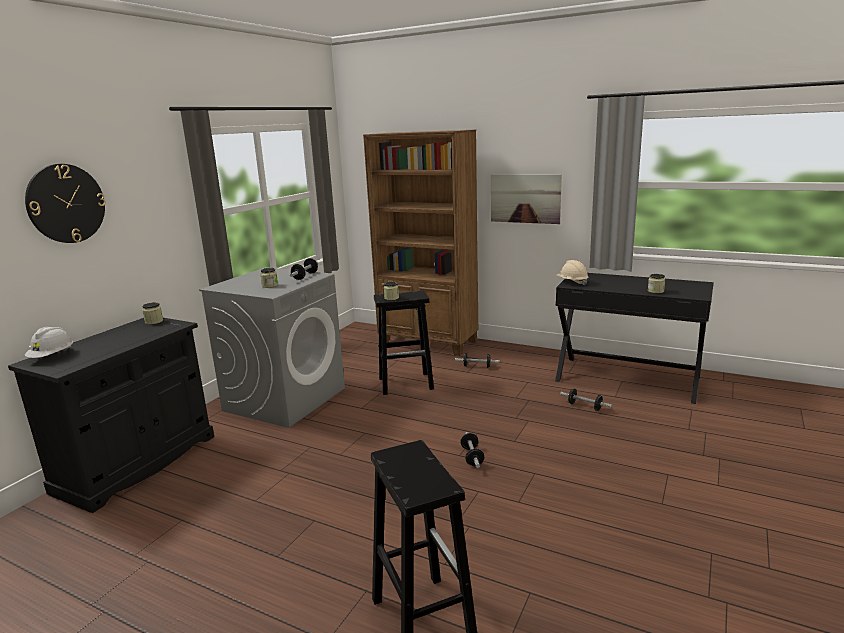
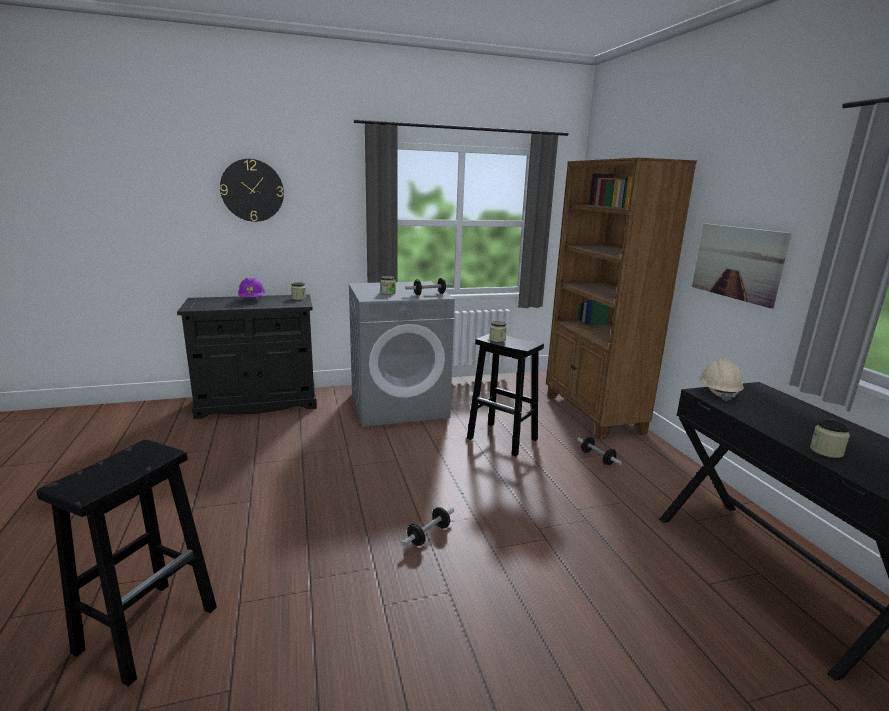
camera: 45 degrees right, 0 degrees up
(52, 357) = (209, 300): white hard hat -> none
(106, 339) = (252, 300): none -> purple hard hat
(584, 406) = (641, 568): dumbbell -> none

